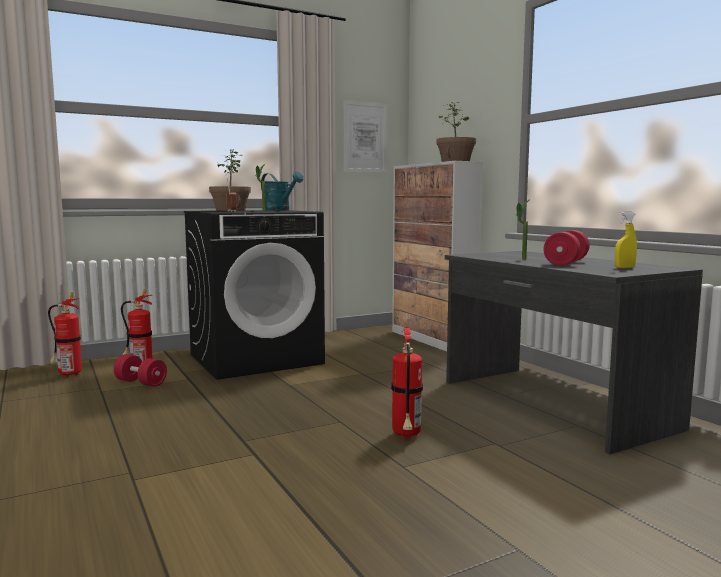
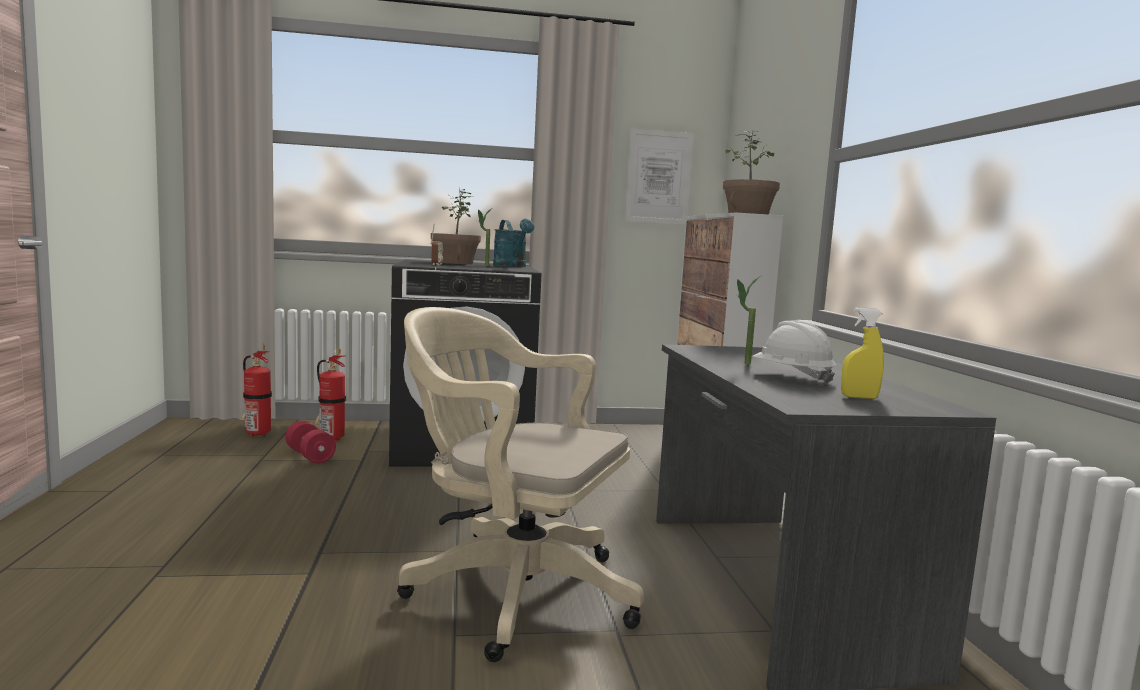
camera: 20 degrees right, 0 degrees up
(406, 436) = (511, 591): fire extinguisher -> beige office chair
(566, 263) = (791, 377): red dumbbell -> white hard hat

